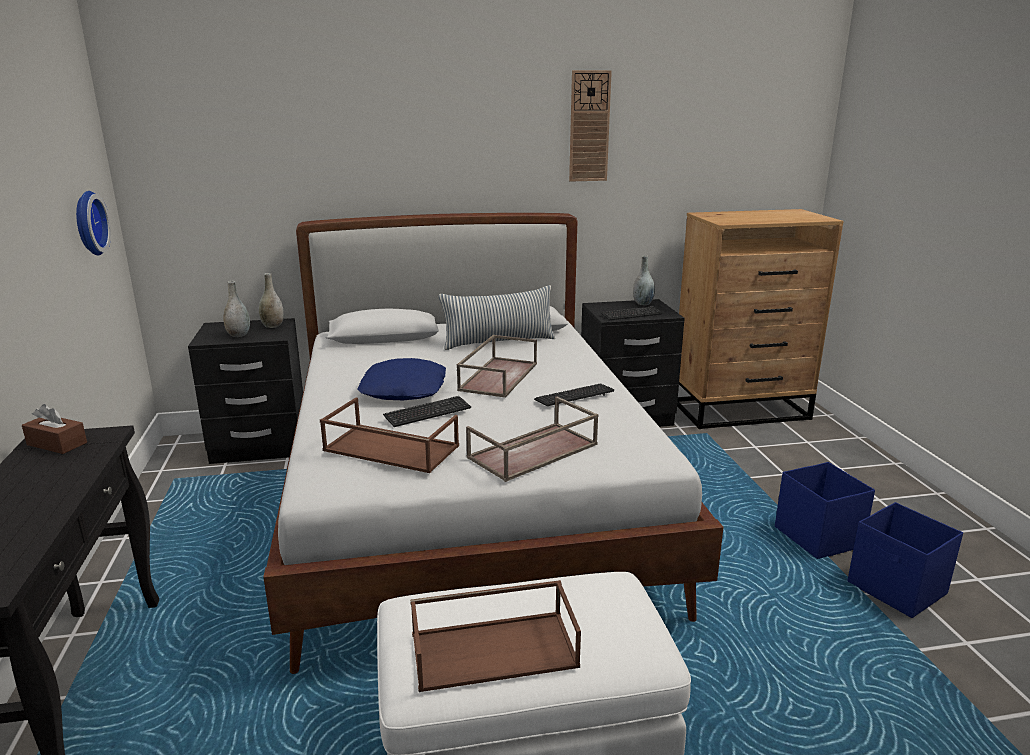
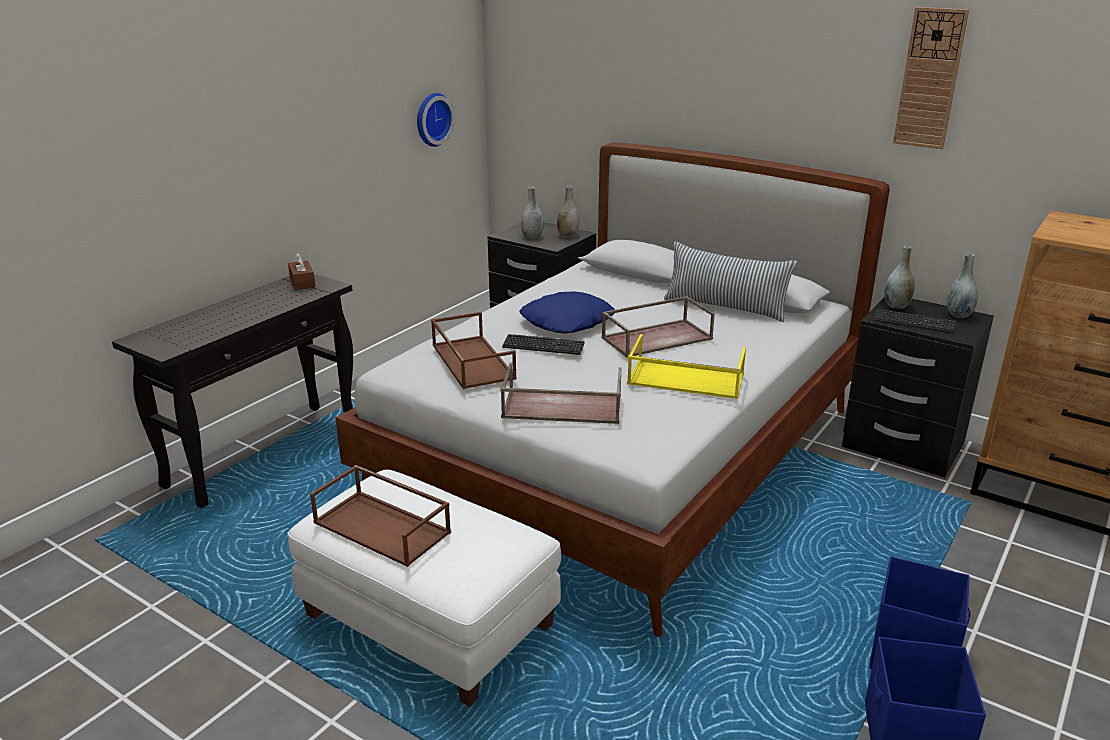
camera: 45 degrees right, 5 degrees up
(574, 396) = (684, 379): keyboard -> yellow tray
(602, 308) = (896, 306): none -> grey vase

